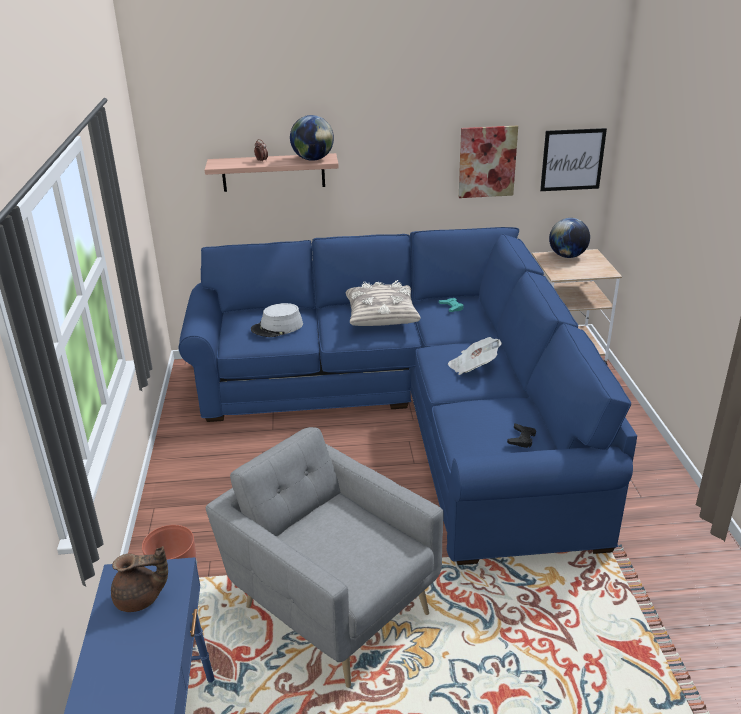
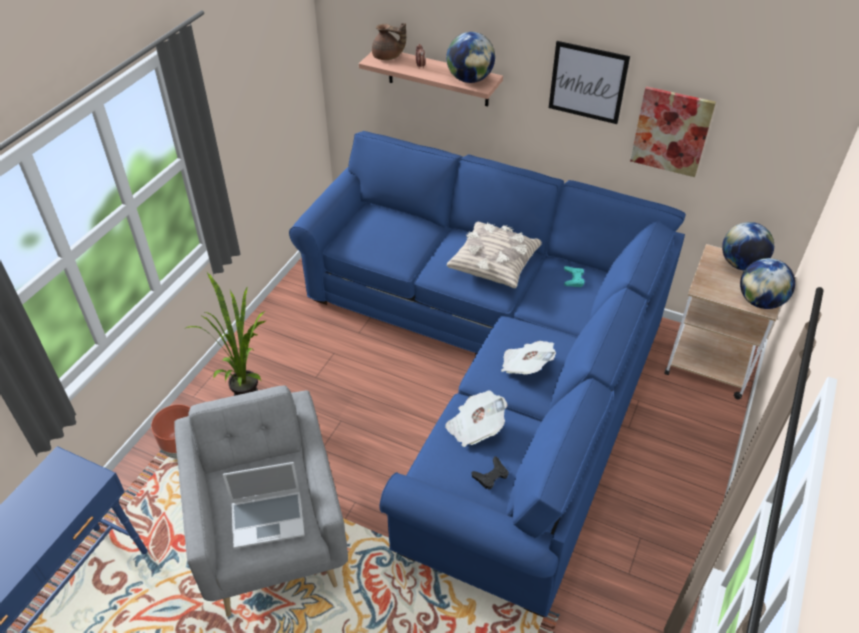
camera: 30 degrees right, 15 degrees up
(140, 599) = (53, 492): brown teapot -> brown teapot (387, 57)
(203, 510) = (247, 391): none -> potted plant
(277, 327) = (391, 239): grey hat -> none
(363, 548) = (269, 518): none -> laptop
(476, 416) = (475, 428): none -> newspaper
(572, 160) = (779, 159): picture -> picture (587, 82)
(601, 270) = (760, 301): none -> globe

